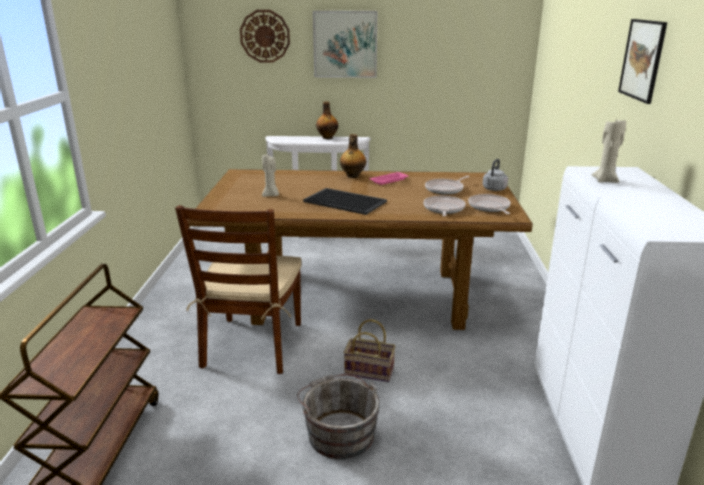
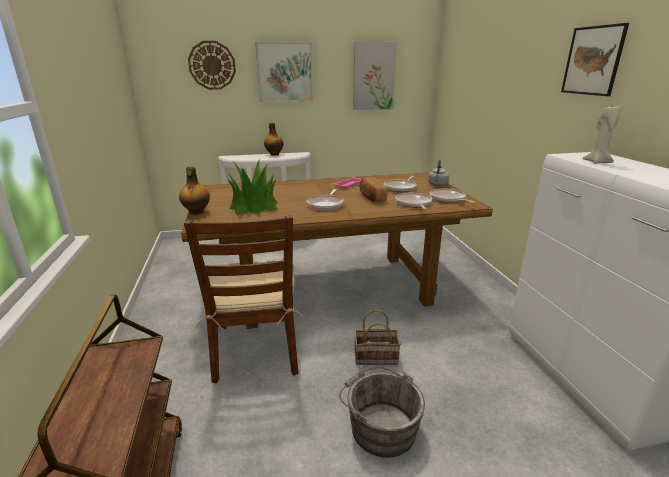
camera: 15 degrees left, 0 degrees up
(271, 195) = (253, 205): beige candle -> potted plant
(346, 201) = (326, 204): tray -> frying pan
(352, 176) = (315, 183): bottle -> bottle (196, 212)
(402, 197) = (371, 197): none -> bread
(453, 50) = (373, 76): none -> picture

